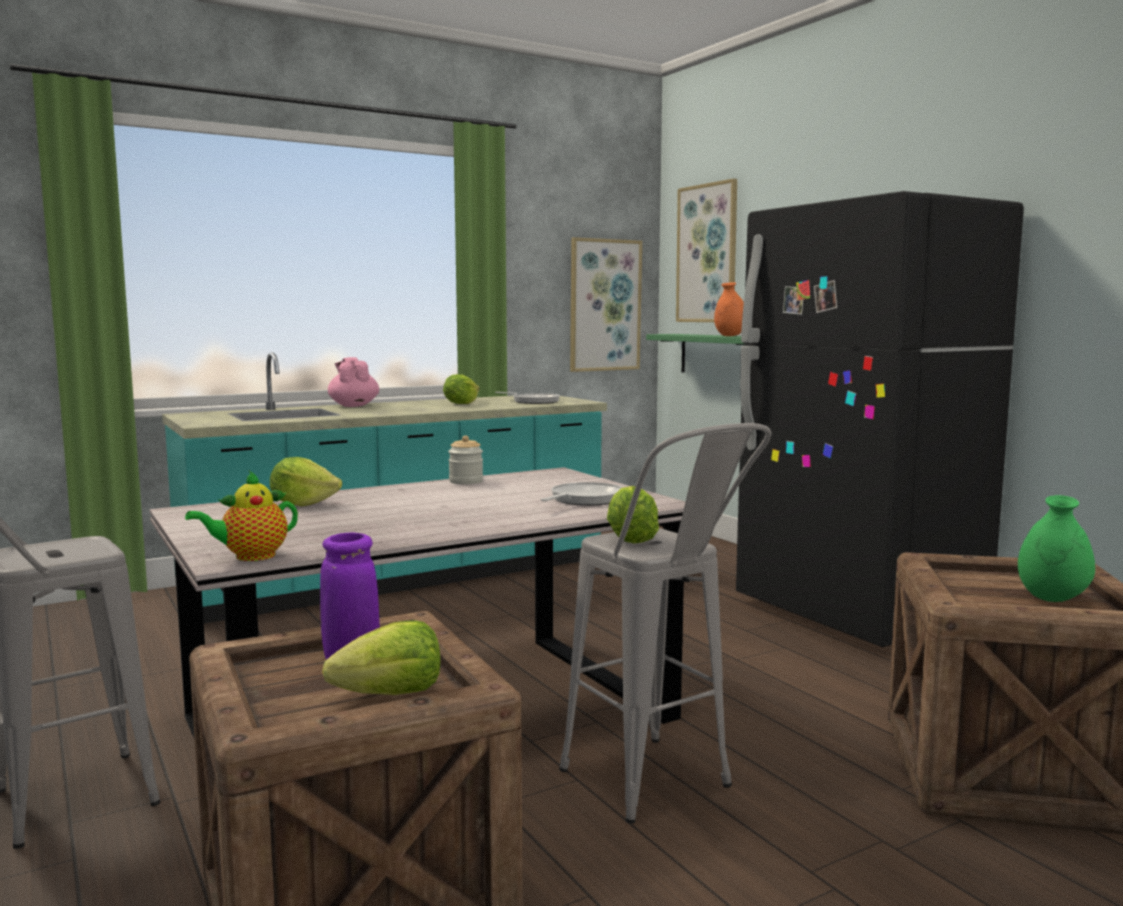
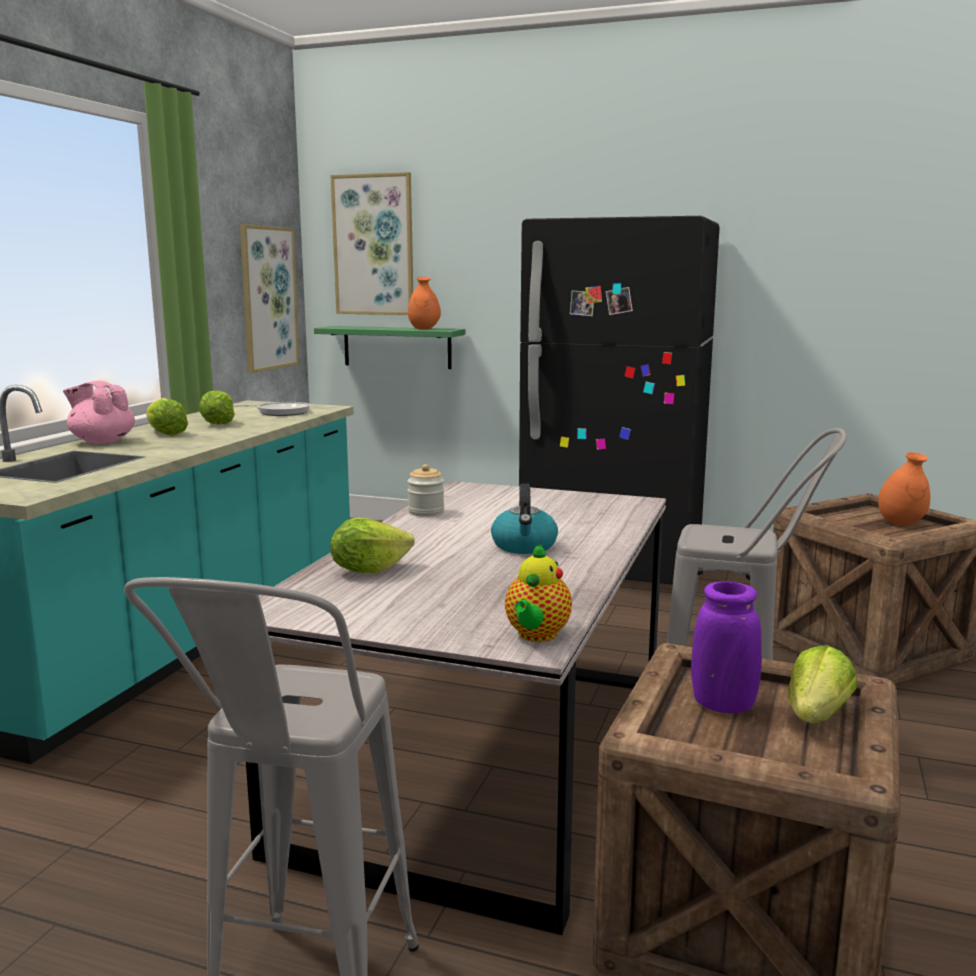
camera: 40 degrees left, 5 degrees up
(448, 512) = (524, 546): none -> kettle
(584, 500) = (580, 510): frying pan -> none
(630, 538) = (711, 537): lettuce -> lettuce (165, 433)
(1052, 599) = (901, 523): green vase -> orange vase

